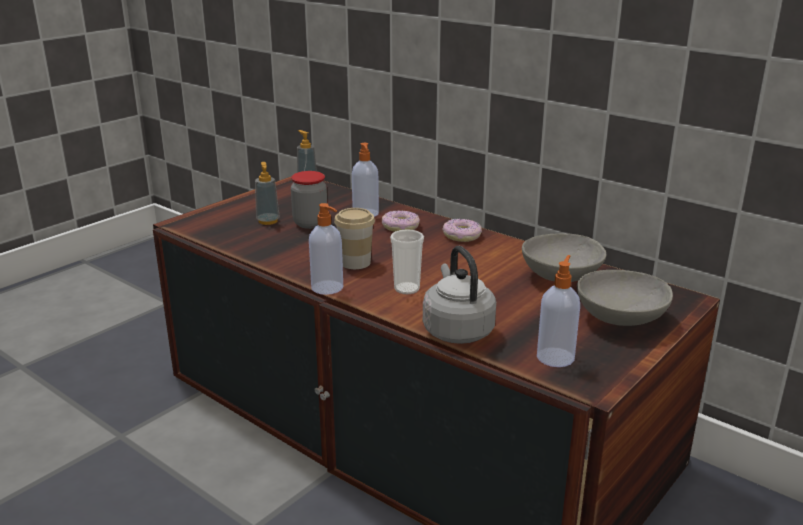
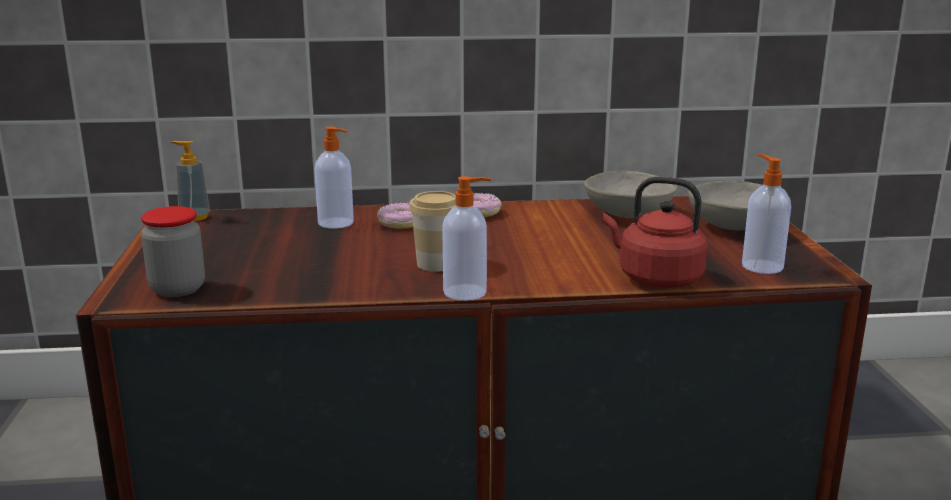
camera: 45 degrees left, 5 degrees down
(268, 221) = (238, 262): soap dispenser -> none
(310, 223) = (297, 249): jar -> jar (177, 289)
(407, 289) = (538, 266): cup -> none
(456, 330) = (655, 278): grey kettle -> red kettle

